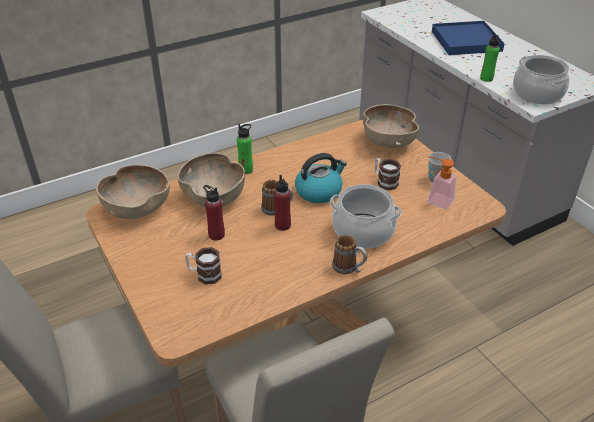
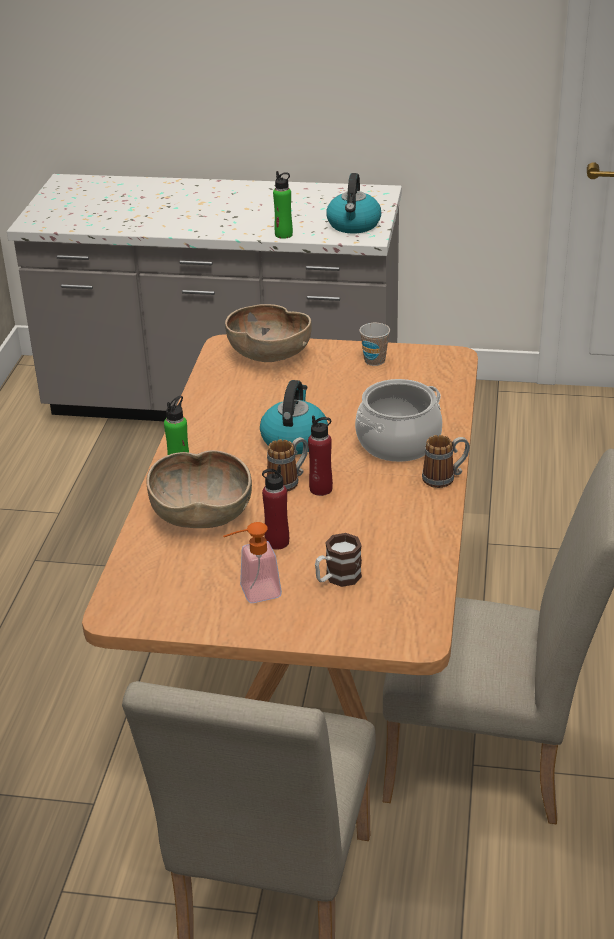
camera: 50 degrees left, 5 degrees down
(137, 208) = (140, 584): brown bowl -> none
(384, 181) = (335, 391): mug -> none
(436, 200) = (406, 377): soap dispenser -> soap dispenser (253, 593)
(466, 41) = (193, 208): blue tray -> none
(537, 94) = (354, 225): cooking pot -> kettle

